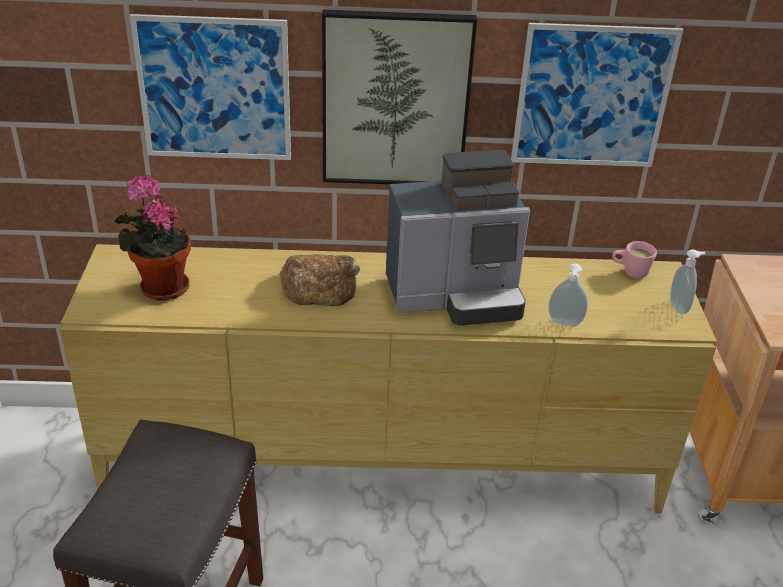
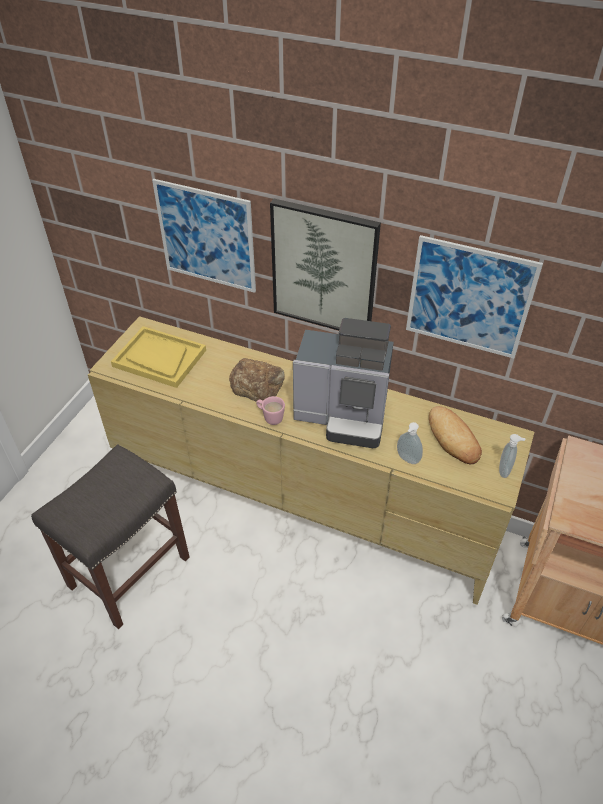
camera: 25 degrees right, 10 degrees up
(160, 287) = (159, 358): potted plant -> yellow tray
(600, 289) = (453, 438): none -> bread
(630, 272) = (486, 430): pink mug -> pink mug (270, 417)

